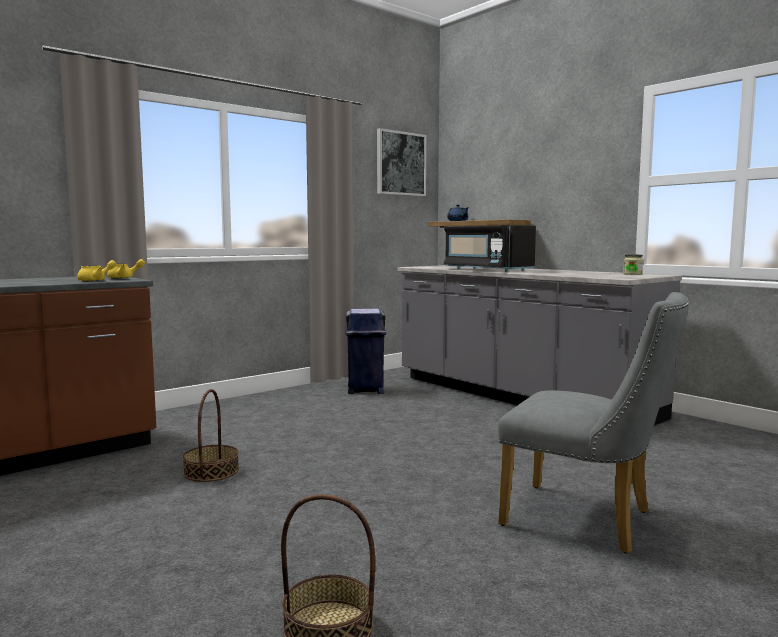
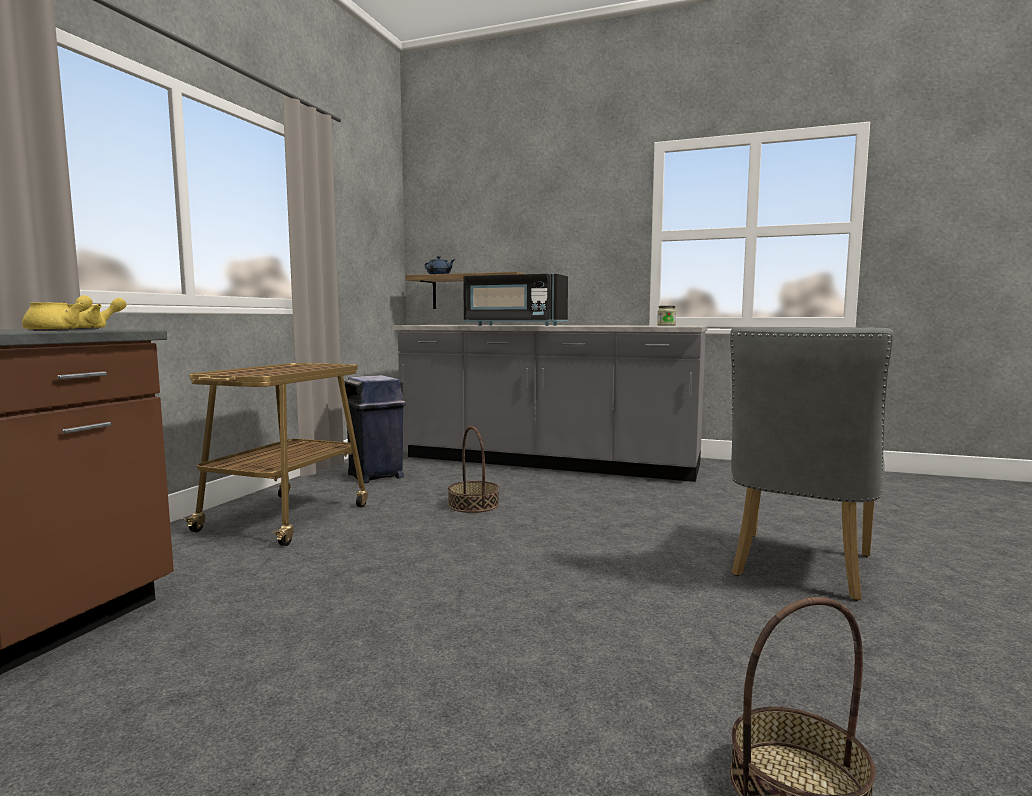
camera: 30 degrees left, 0 degrees up
(211, 471) = (317, 618): basket -> basket (473, 504)
(272, 409) = (287, 517): none -> cart
(400, 163) = (372, 204): picture -> none
(588, 520) = (798, 569): grey chair -> grey chair turned 120 degrees clockwise

